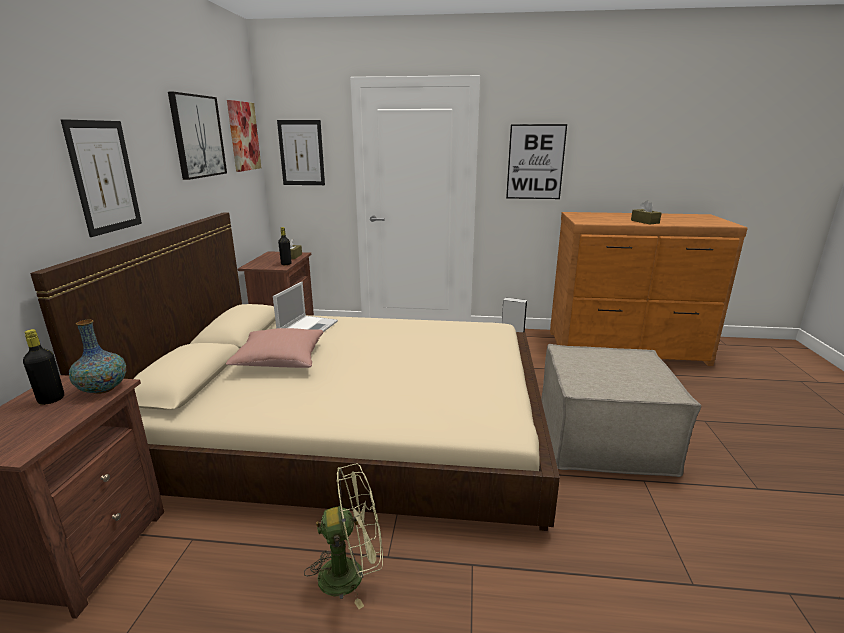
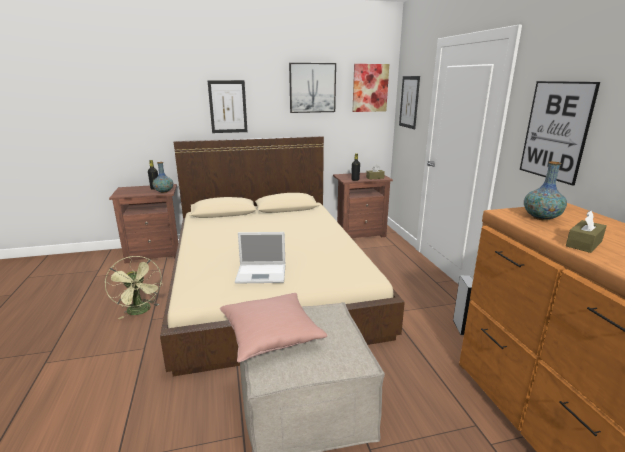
camera: 70 degrees right, 0 degrees up
(280, 360) = (257, 223): pink pillow -> pink pillow (271, 335)
(308, 327) = (307, 219): laptop -> laptop (262, 273)
(595, 219) = (541, 218): none -> vase

